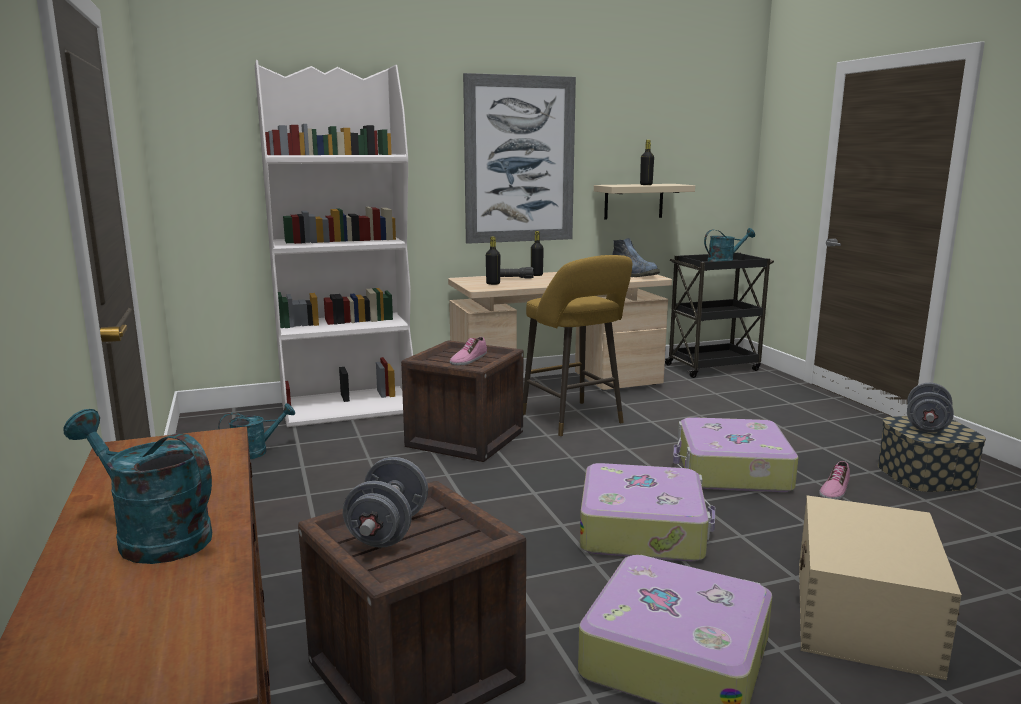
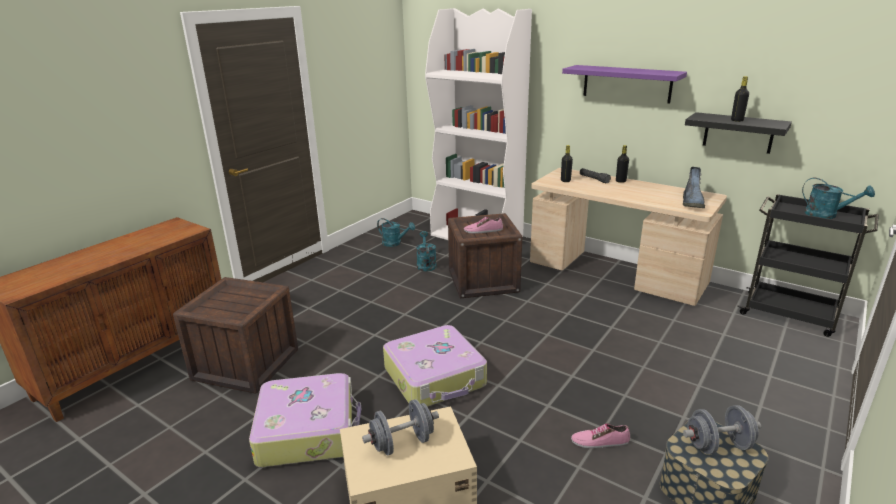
camera: 55 degrees right, 10 degrees up
(152, 537) = (100, 255): turquoise watering can -> turquoise watering can (426, 264)
(388, 531) = (233, 296): grey dumbbell -> grey dumbbell (402, 443)
(520, 160) = (626, 83): picture -> purple shelf
(575, 420) = (566, 301): yellow stool -> none
(633, 201) = (738, 133): beige shelf -> black shelf
(731, 471) = (568, 385): suitcase -> none

